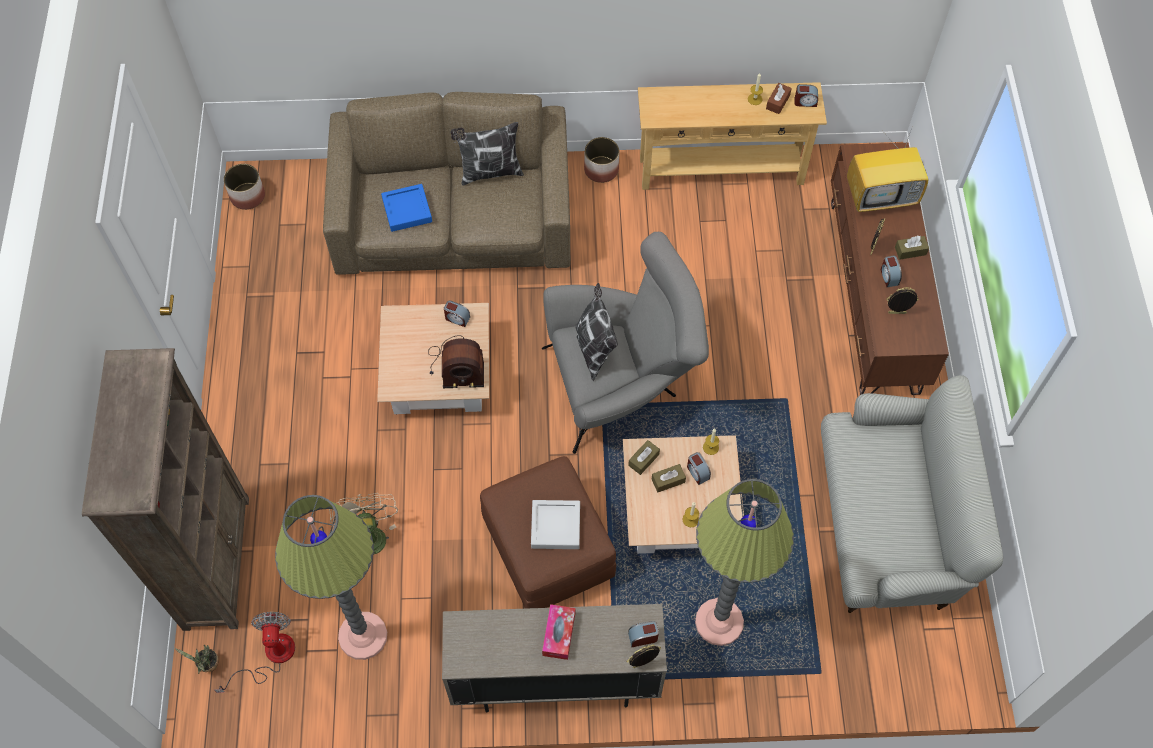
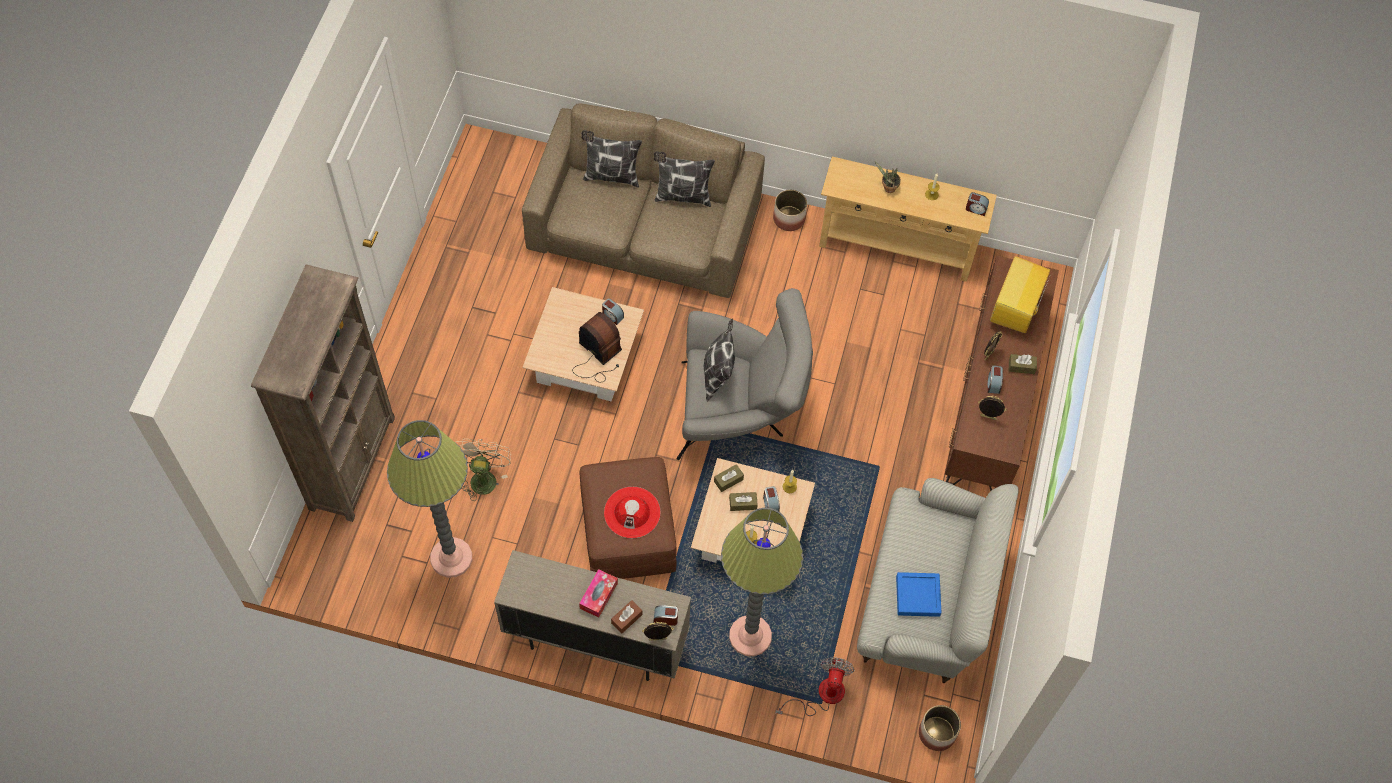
camera: 15 degrees right, 0 degrees up
(208, 665) = (320, 544): potted plant -> potted plant (887, 188)
(248, 196) = (474, 159): planter -> planter (937, 733)
(270, 656) = (372, 552): fan -> fan (822, 695)
(406, 171) = (611, 176): none -> pillow
(407, 210) = (599, 210): blue tray -> blue tray (917, 596)
(456, 366) = (598, 356): radio -> radio turned 150 degrees counterclockwise
(555, 526) = (632, 512): grey tray -> red hat
(778, 102) = (951, 202): brown tissue box -> brown tissue box (626, 619)
(881, 196) = (1015, 312): television -> television turned 105 degrees clockwise

